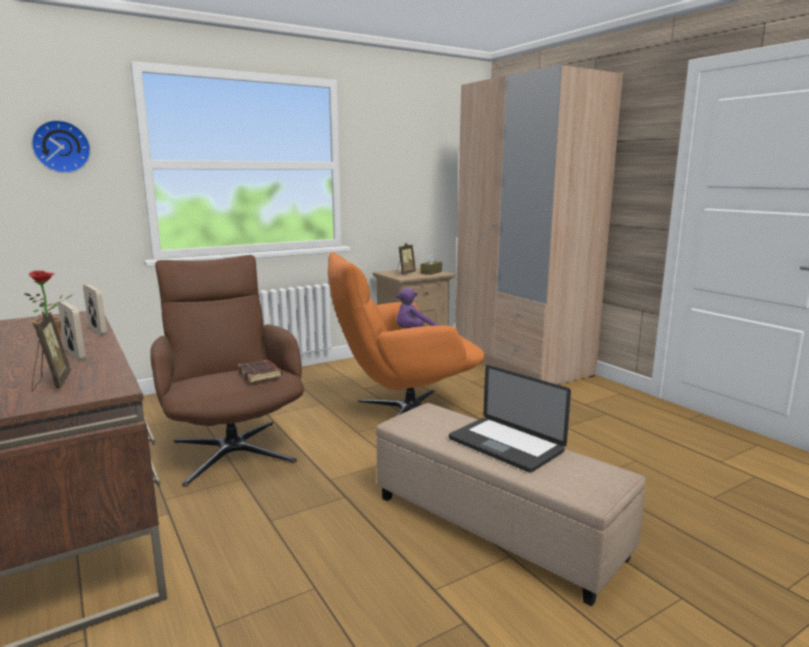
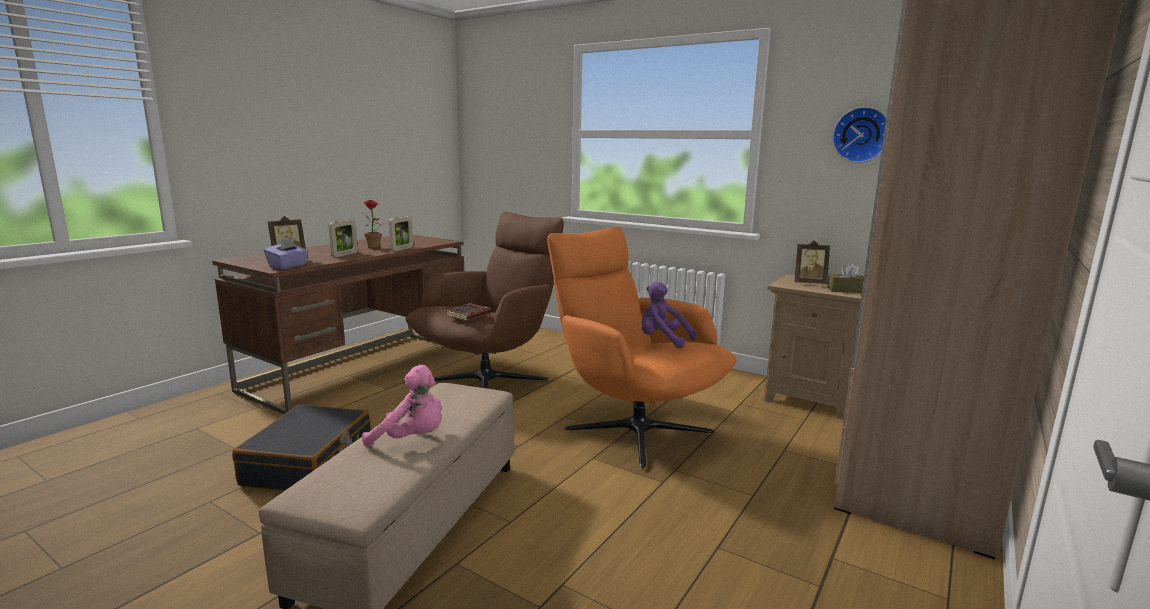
camera: 65 degrees right, 0 degrees up
(61, 147) = (526, 120): wall clock -> wall clock (861, 135)
(106, 383) = (288, 266): none -> purple tissue box
(330, 583) = (310, 463): none -> black suitcase
(505, 445) = (412, 439): laptop -> pink plush toy

